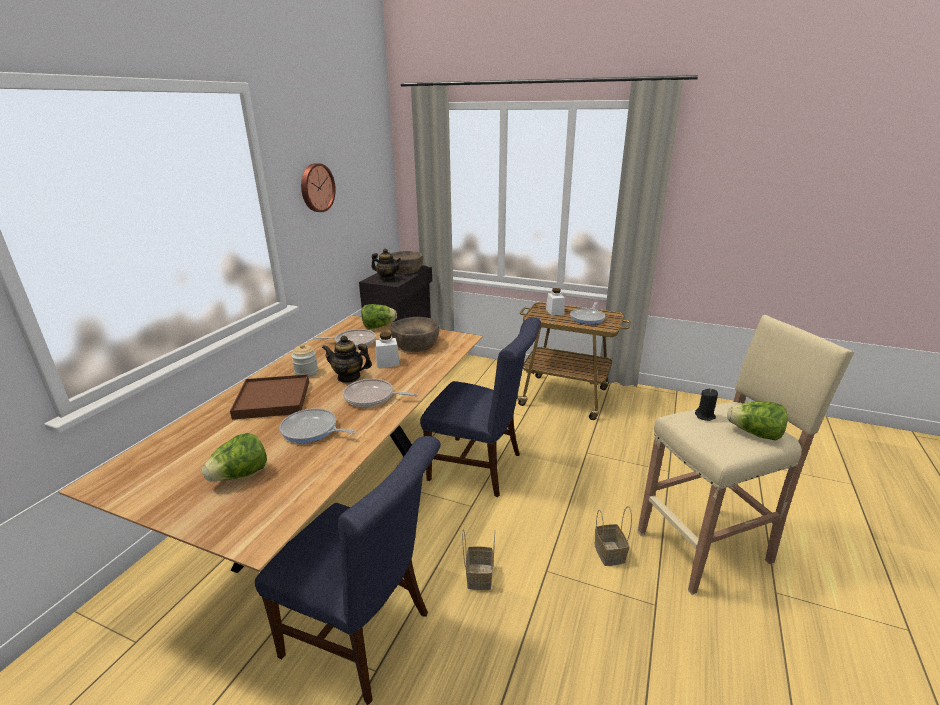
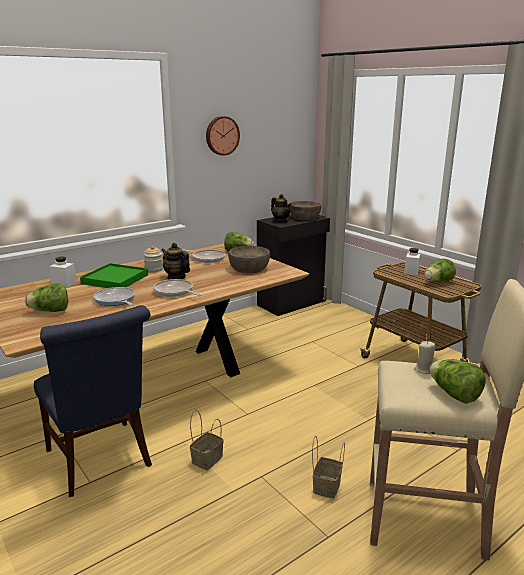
camera: 30 degrees right, 5 degrees down
(272, 400) = (115, 279): brown tray -> green tray
(387, 363) = (213, 275): white jar -> white jar (64, 283)
(481, 467) = (282, 391): blue chair -> none
(588, 318) = (438, 282): frying pan -> lettuce
(705, 416) = (424, 370): black candle -> beige candle

